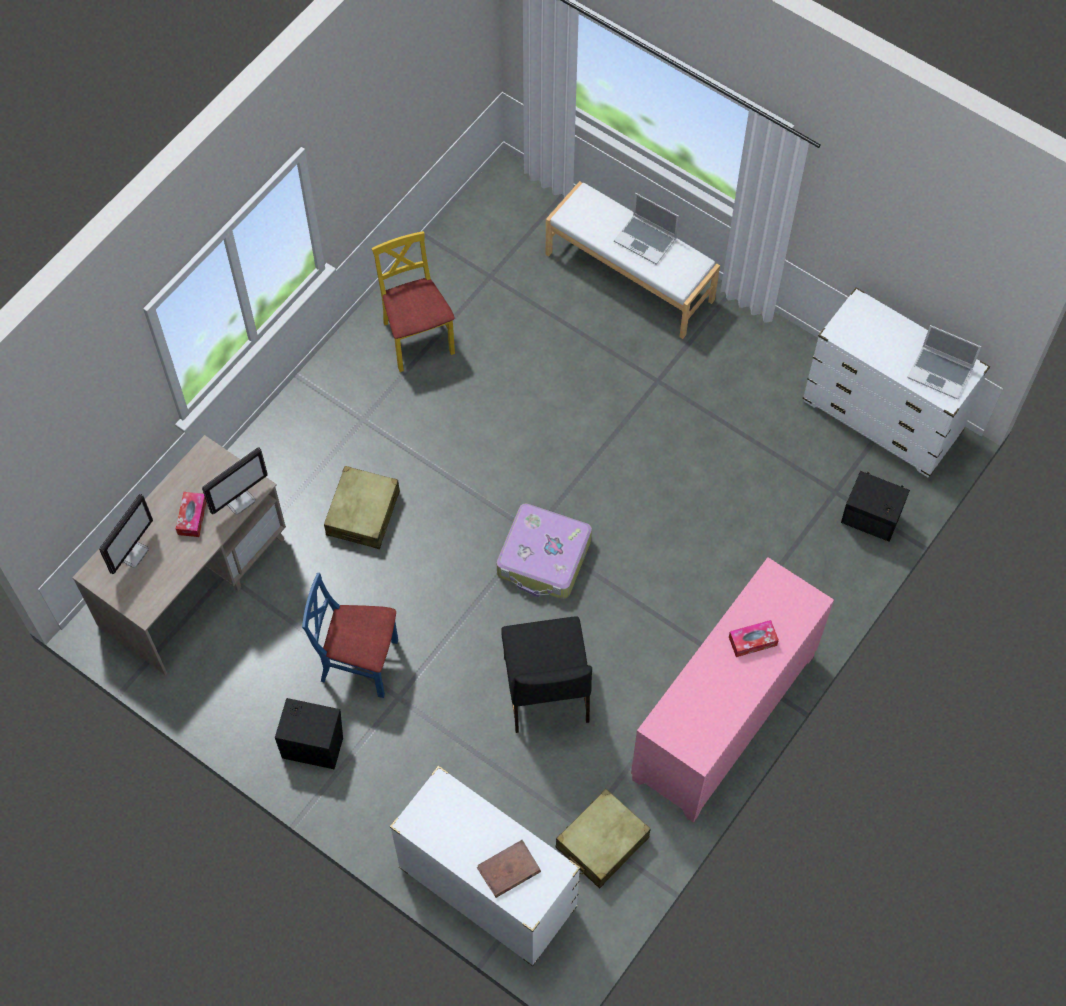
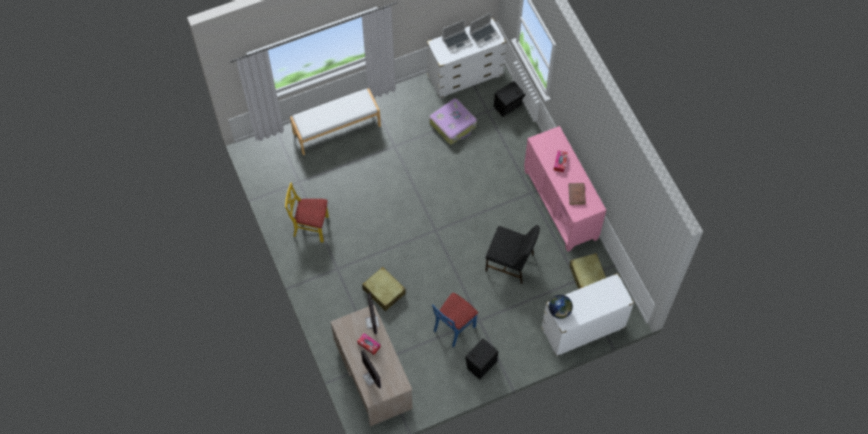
camera: 60 degrees left, 0 degrees up
(433, 799) = (559, 311): none -> globe
(508, 870) = (604, 298): brown book -> brown book (576, 194)
(544, 558) = (450, 232): suitcase -> suitcase (453, 125)
(646, 240) = (339, 107): laptop -> laptop (457, 41)

